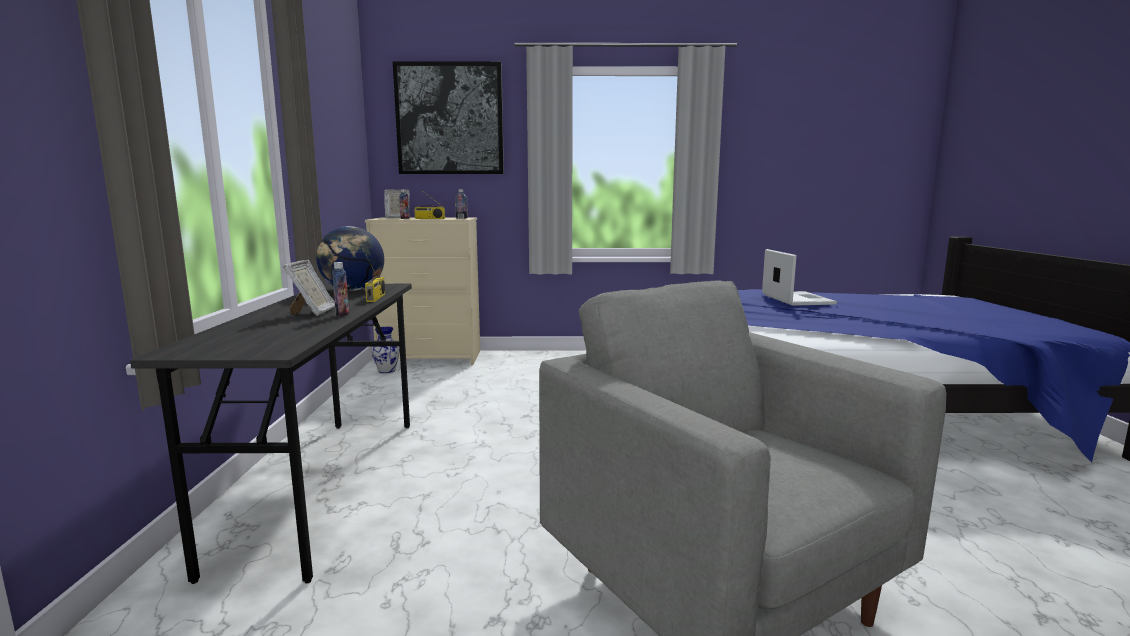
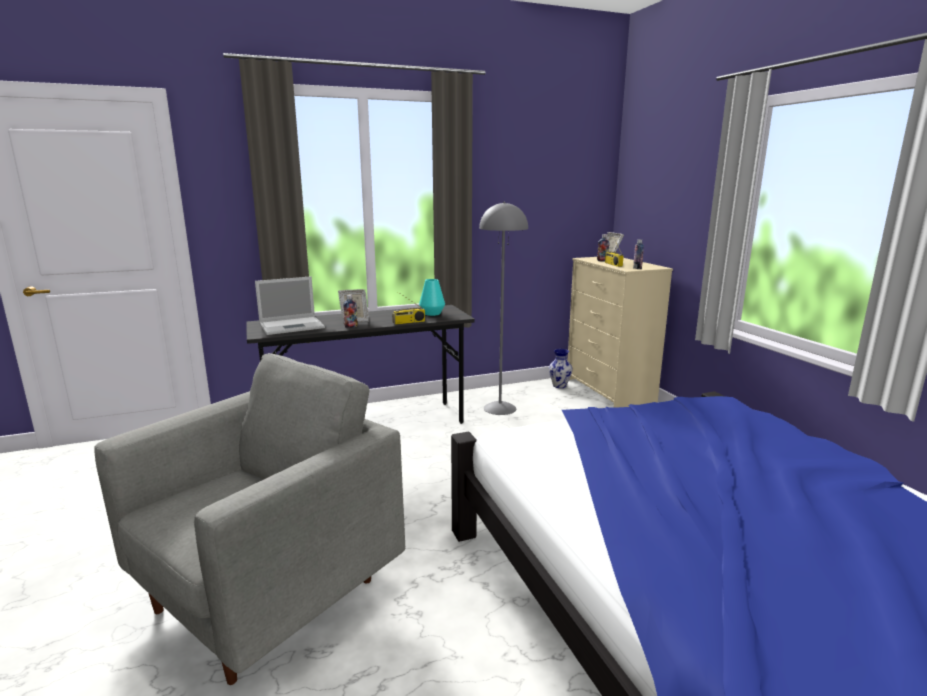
camera: 70 degrees right, 5 degrees up
(353, 290) = (432, 313): globe -> turquoise vase
(398, 403) = (500, 408): none -> grey floor lamp
(450, 119) = (668, 165): picture -> none
(796, 299) = (809, 495): laptop -> laptop (293, 326)

